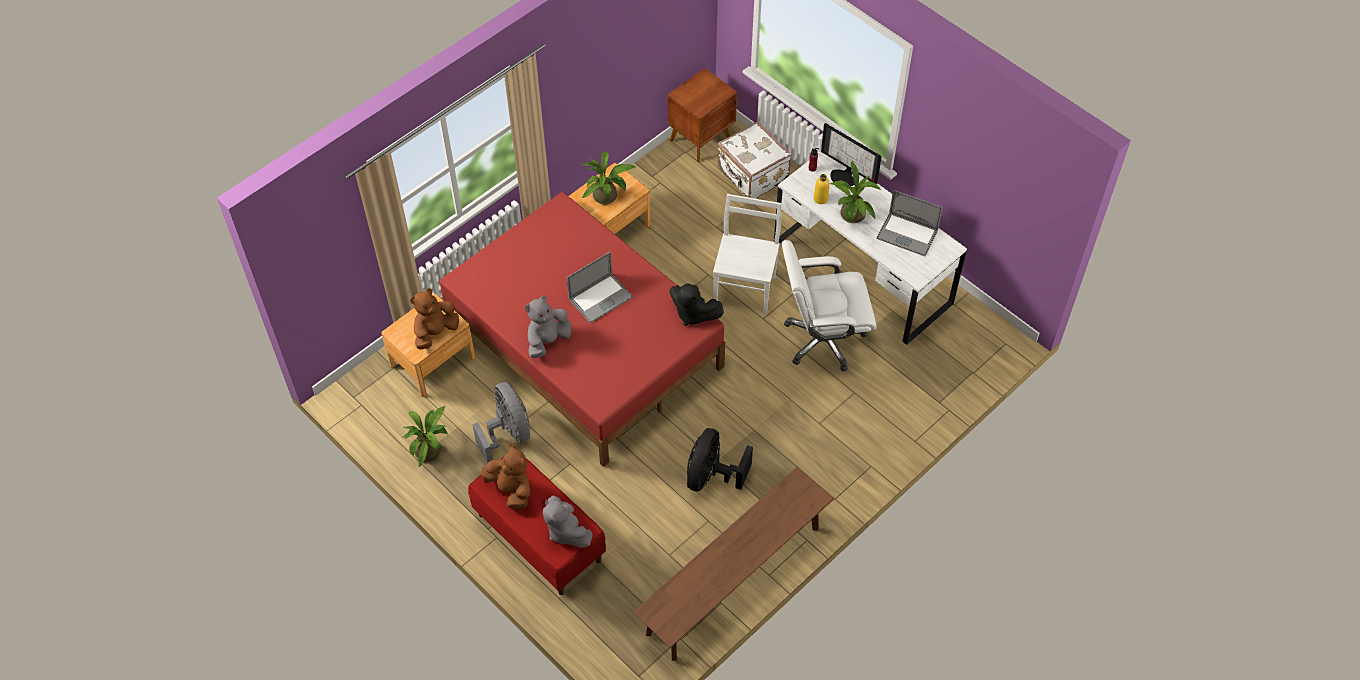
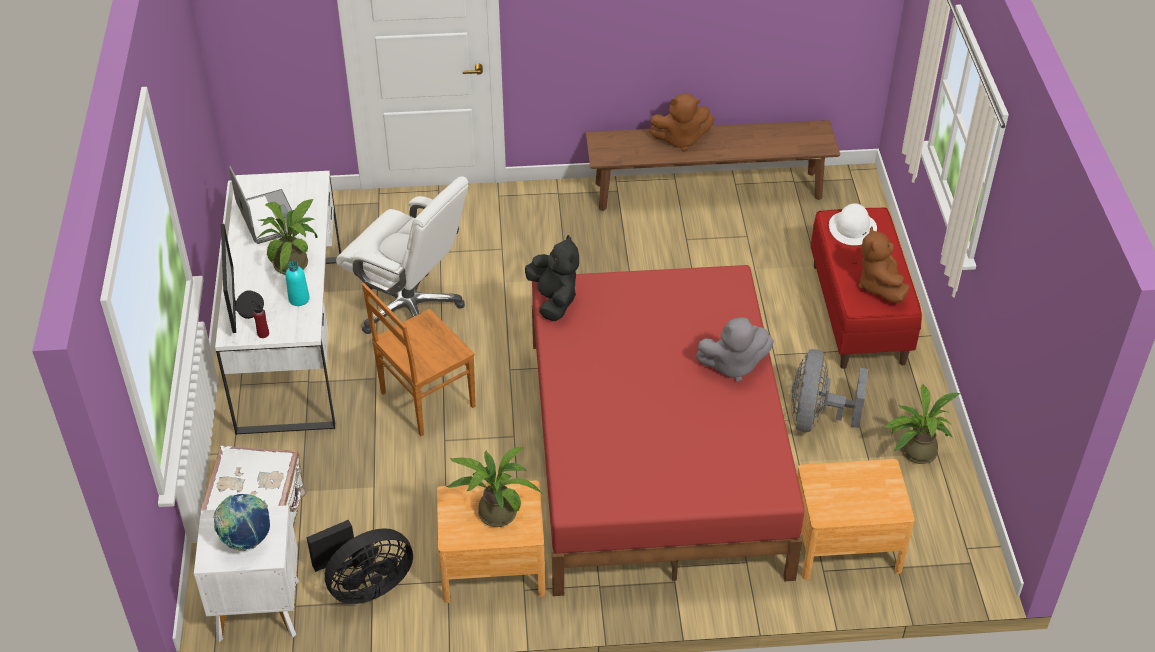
camera: 140 degrees left, 10 degrees down
(435, 332) = (846, 480): brown plush toy -> brown plush toy (680, 139)
(566, 531) = (852, 228): grey plush toy -> white hat
(600, 298) = (634, 372): laptop -> none
(699, 93) = (246, 539): none -> globe
(701, 139) = (257, 608): brown nightstand -> white nightstand
(711, 476) = (647, 267): black fan -> black fan (365, 586)
(745, 289) = (425, 400): white chair -> brown chair
(820, 198) = (299, 299): yellow bottle -> turquoise bottle

